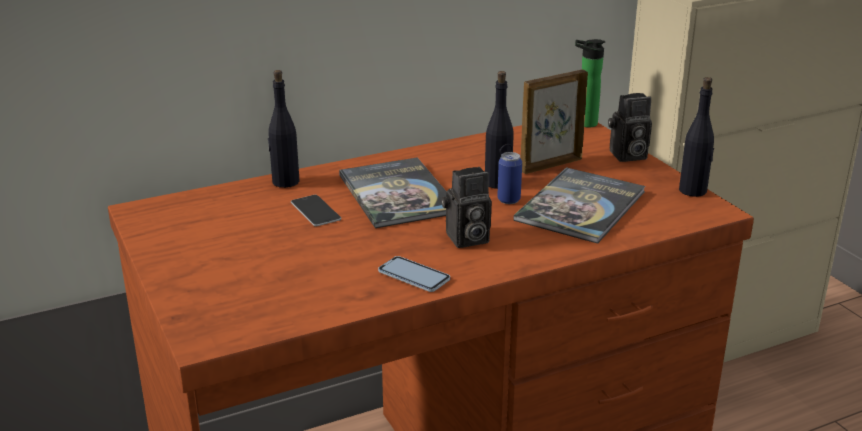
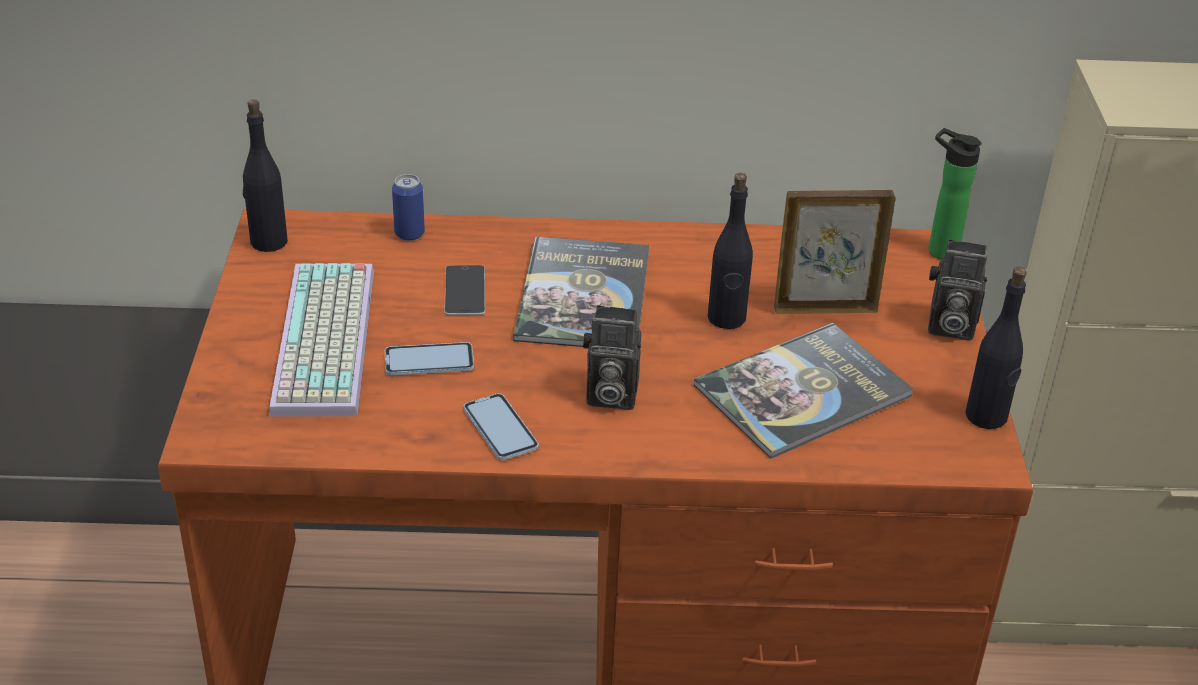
camera: 25 degrees right, 10 degrees up
(245, 261) = (328, 341): none -> keyboard
(285, 182) = (464, 233): black bottle -> black bottle (268, 241)
(328, 253) = (429, 361): none -> phone
(508, 200) = (717, 350): can -> can (409, 234)

